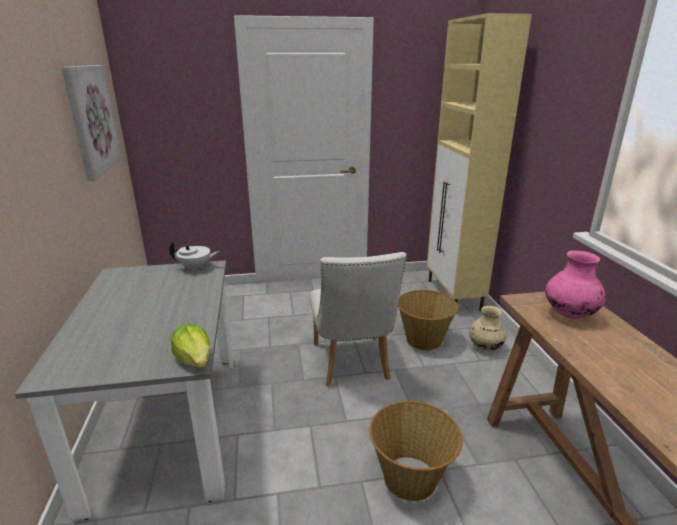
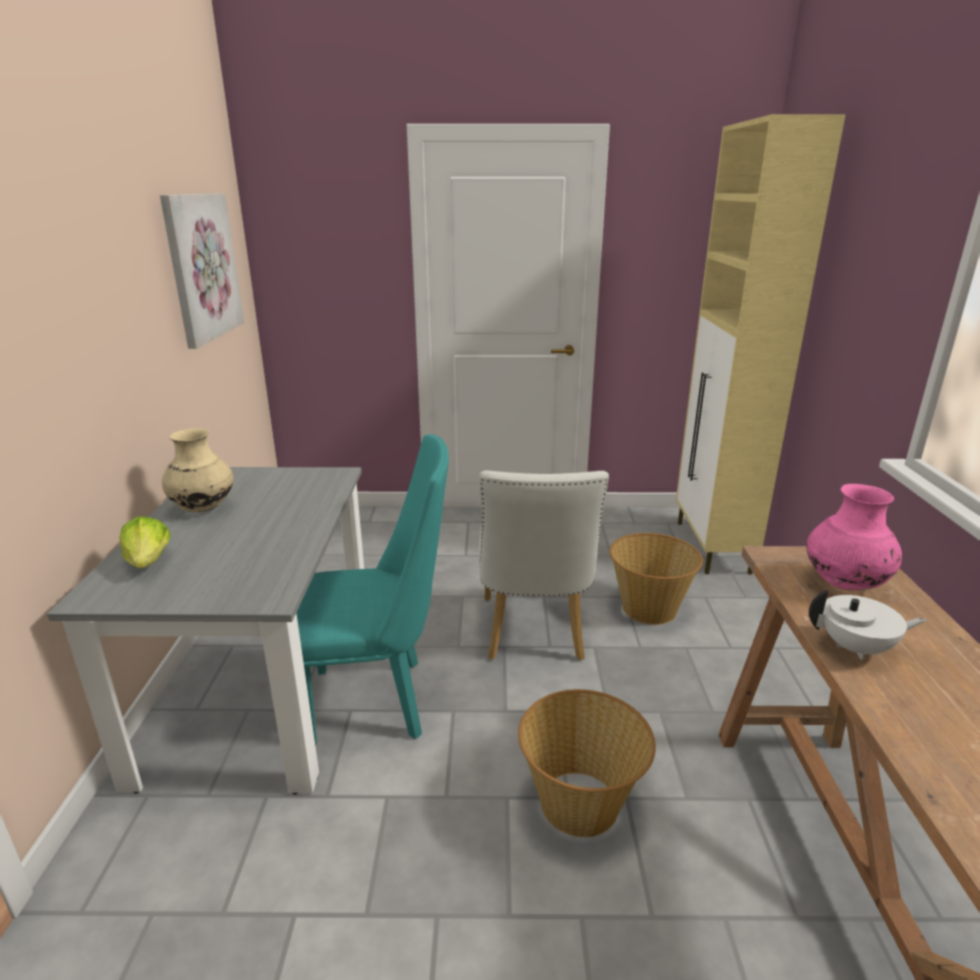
camera: 10 degrees right, 0 degrees up
(195, 360) = (277, 595): lettuce -> lettuce (149, 561)
(196, 267) = (318, 474): white teapot -> white teapot (856, 648)
(257, 424) = (380, 700): none -> turquoise chair
(485, 347) = (742, 628): beige vase -> beige vase (203, 508)

